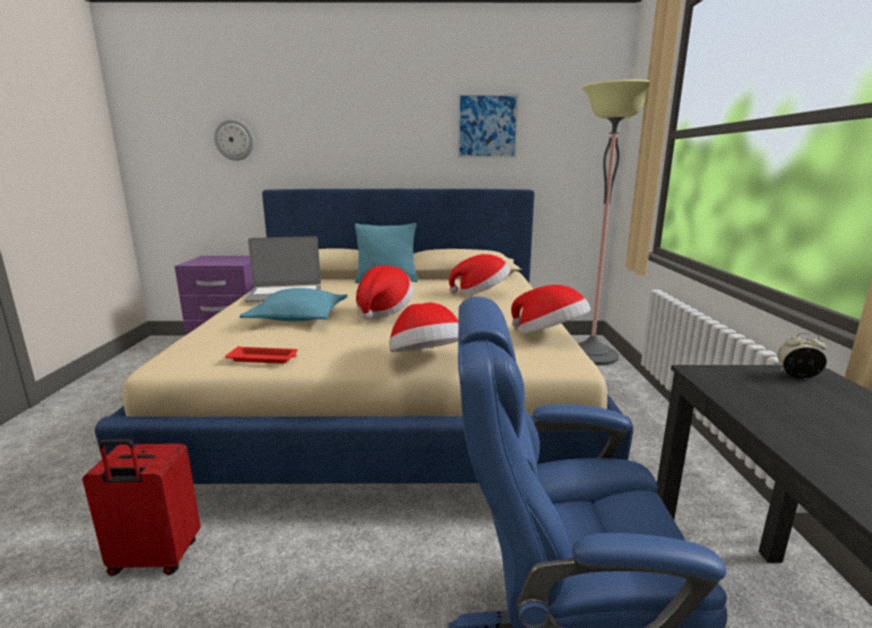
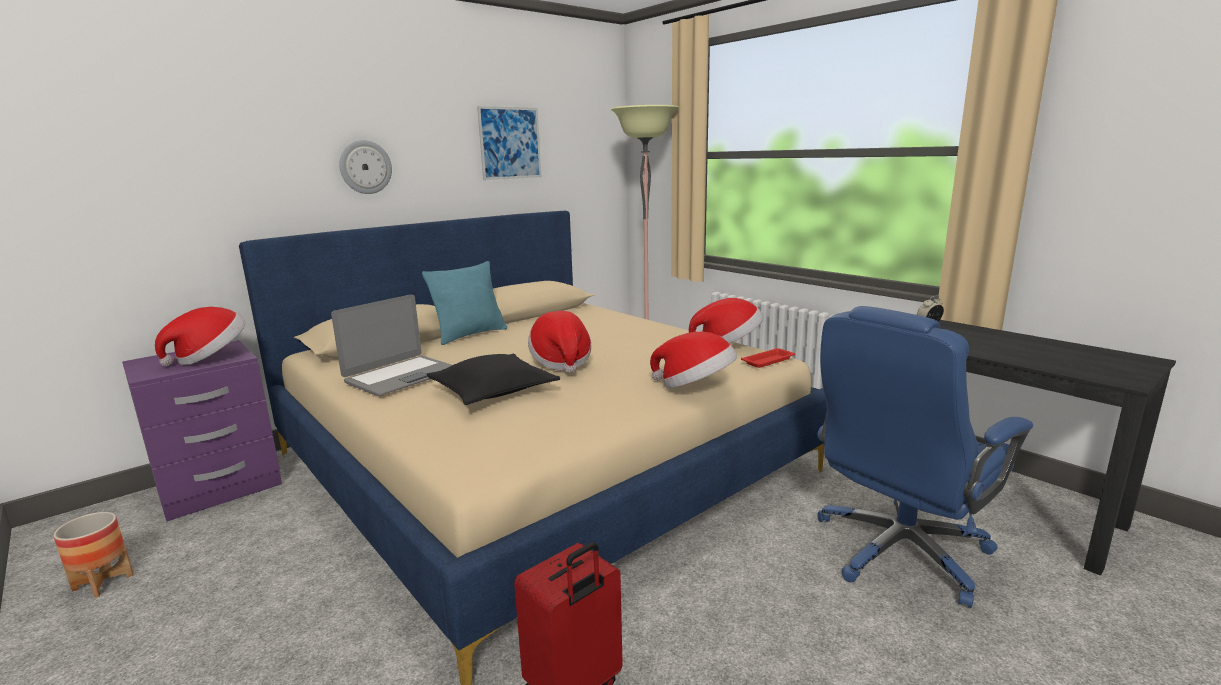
camera: 40 degrees left, 0 degrees up
(130, 373) = (103, 582): none -> planter
(234, 139) = (168, 168): wall clock -> wall clock (365, 167)
(264, 359) = (571, 432): red tray -> red tray (769, 361)
(298, 317) = (493, 391): turquoise pillow -> black pillow
(481, 293) = (596, 325): hat -> hat (210, 357)

